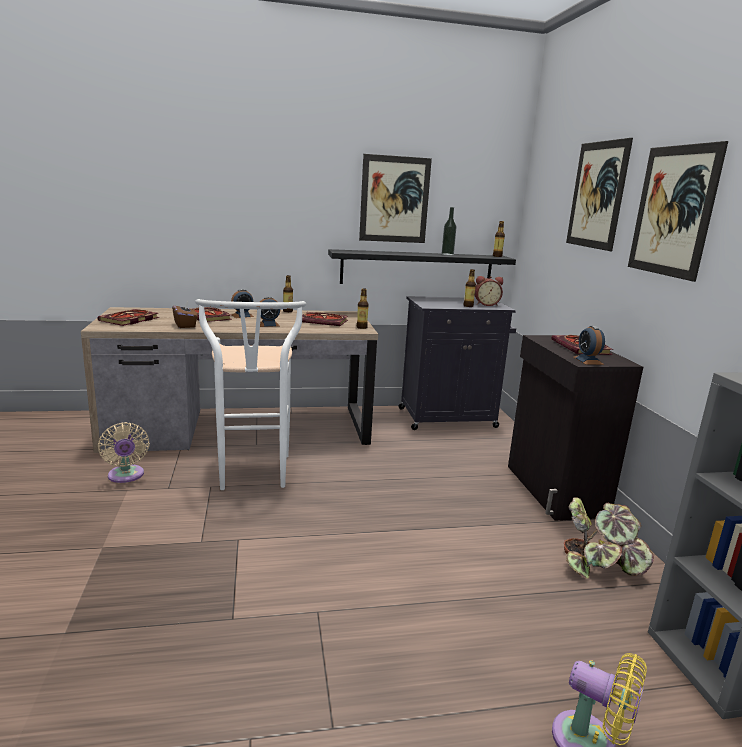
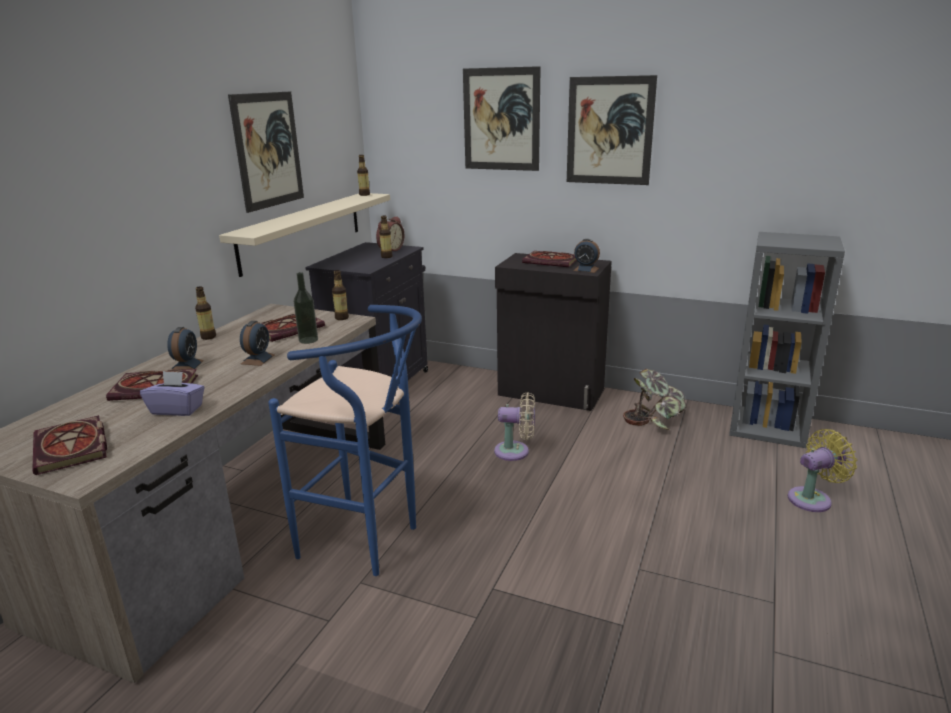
camera: 55 degrees left, 5 degrees up
(126, 476) = (253, 657): beige fan -> beige fan (515, 451)
(185, 325) = (177, 409): brown tissue box -> purple tissue box
(253, 476) = (369, 543): white stool -> blue stool
(417, 269) = (302, 231): black shelf -> beige shelf
(447, 254) = (329, 205): bottle -> bottle (308, 340)

